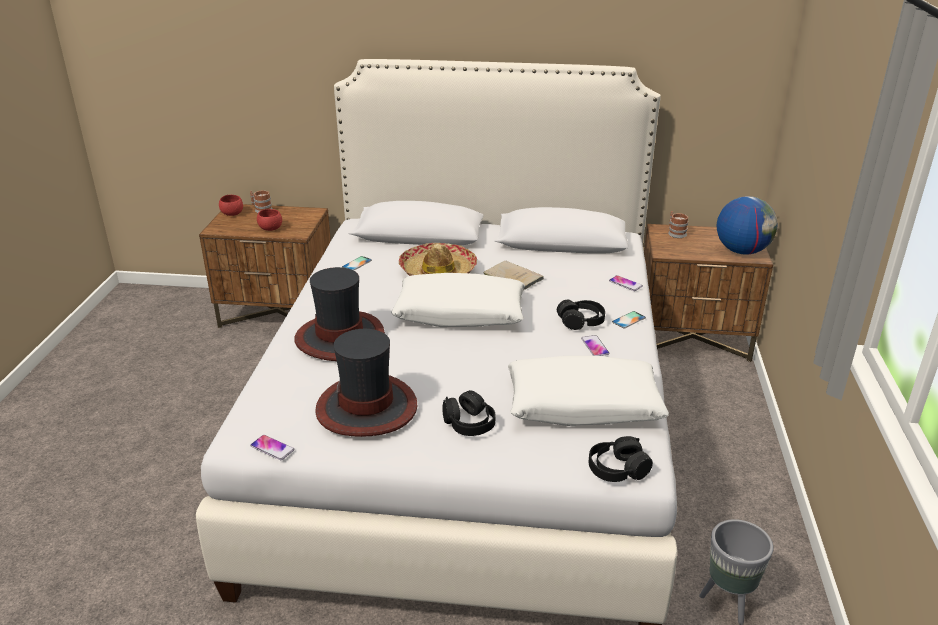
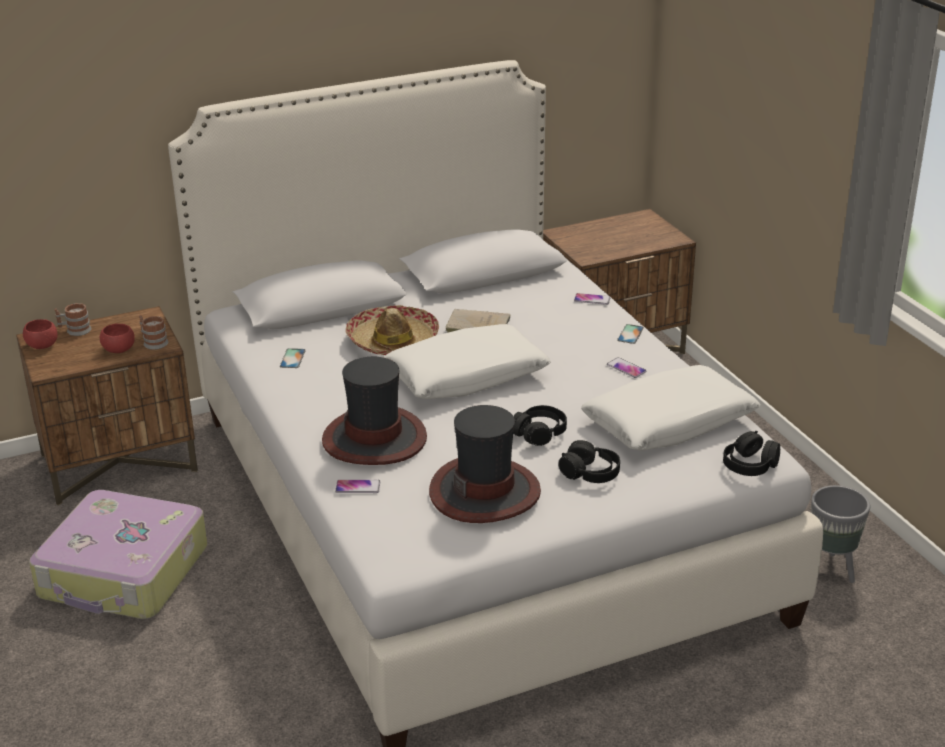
camera: 30 degrees left, 0 degrees up
(207, 386) = (124, 573): none -> suitcase
(272, 448) = (435, 559): phone -> phone (358, 487)
(581, 321) = (590, 349): black headphones -> black headphones (539, 433)
(675, 233) = (577, 233): mug -> mug (153, 342)
(741, 251) = (656, 236): globe -> none

